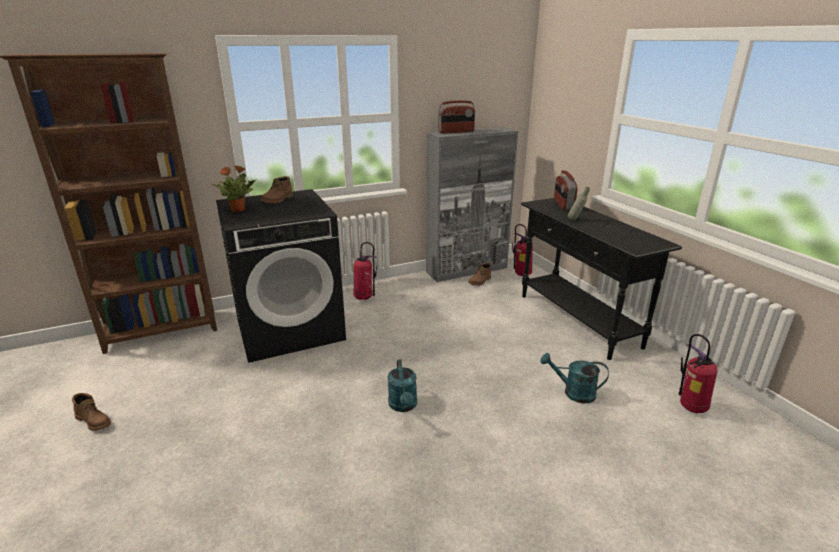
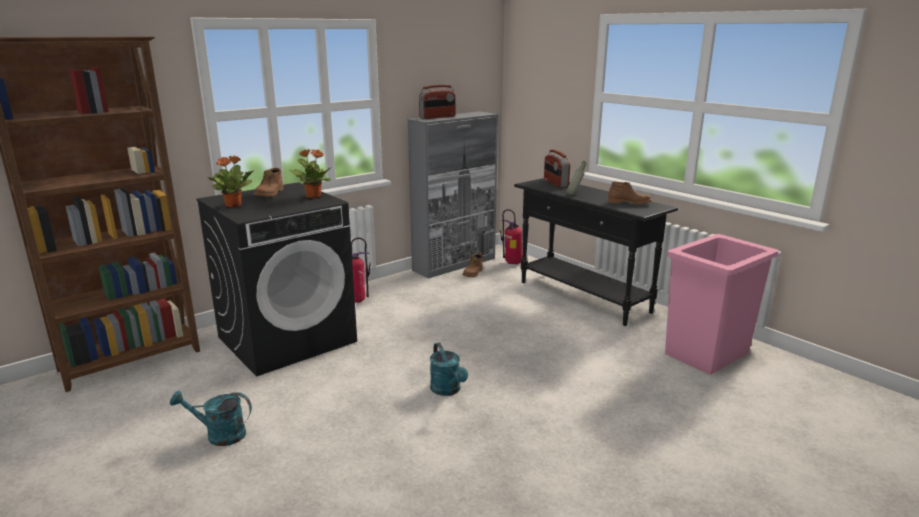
camera: 15 degrees left, 5 degrees down
(94, 421) = (99, 456): brown boot -> brown boot (629, 203)
(311, 205) = (313, 196): none -> potted plant
(573, 393) = (604, 356): turquoise watering can -> turquoise watering can (219, 435)
(690, 408) = (708, 353): fire extinguisher -> pink trash can

